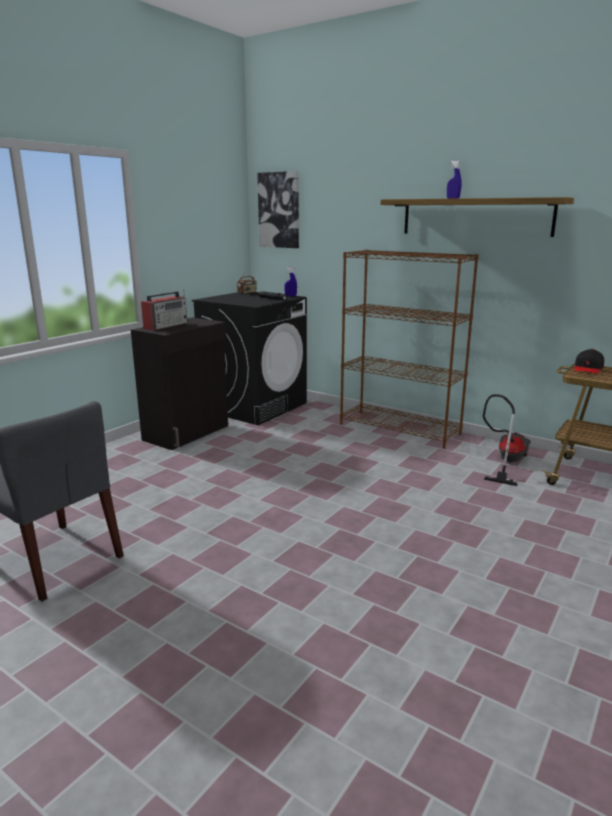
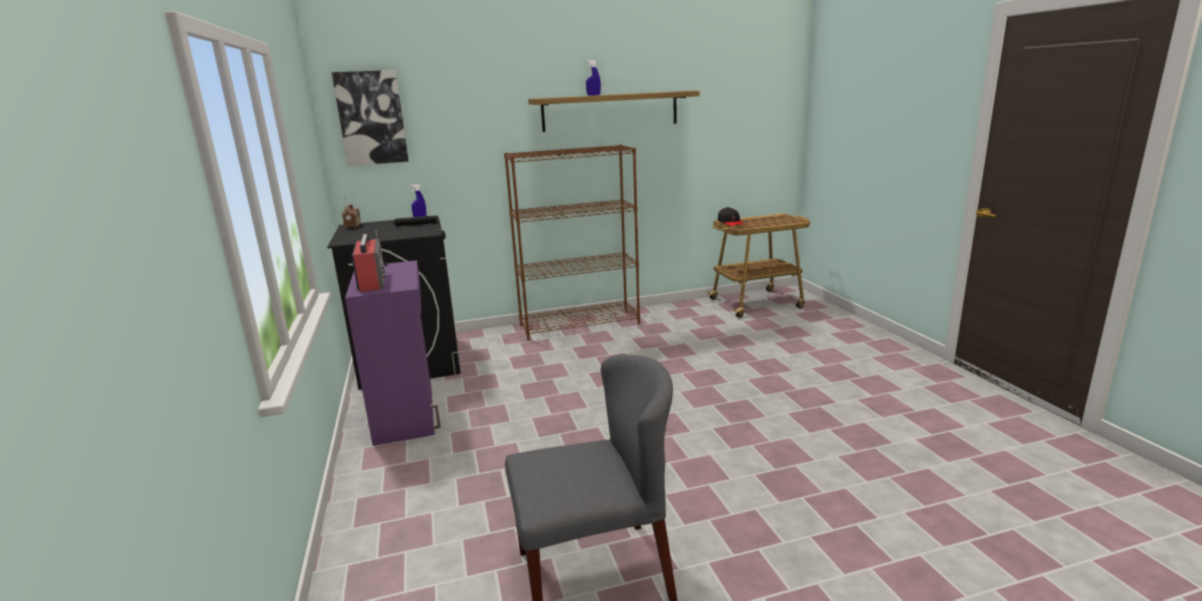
camera: 50 degrees left, 0 degrees up
(187, 433) = (406, 413): black cabinet -> purple cabinet
(505, 462) = (690, 315): vacuum cleaner -> none

